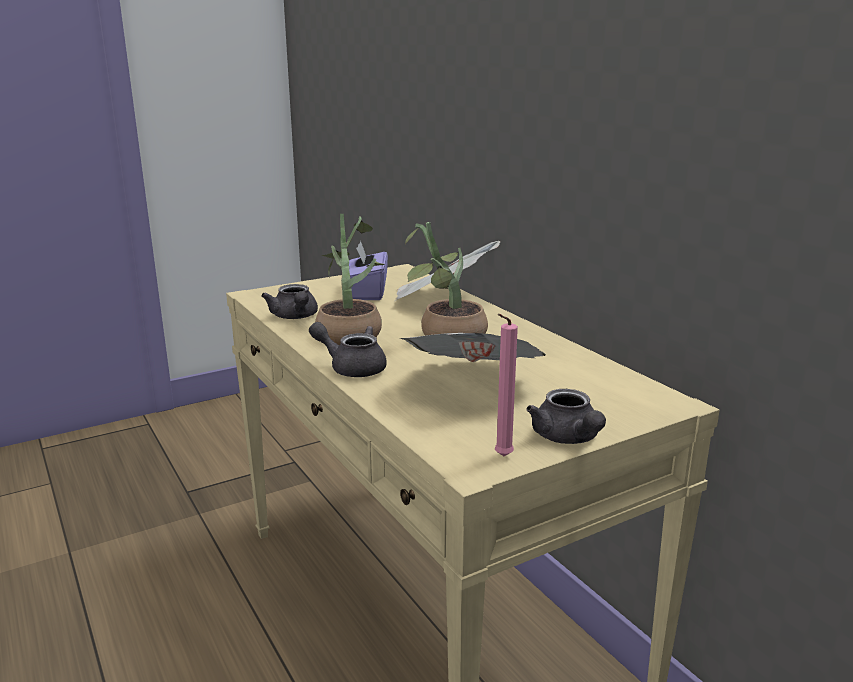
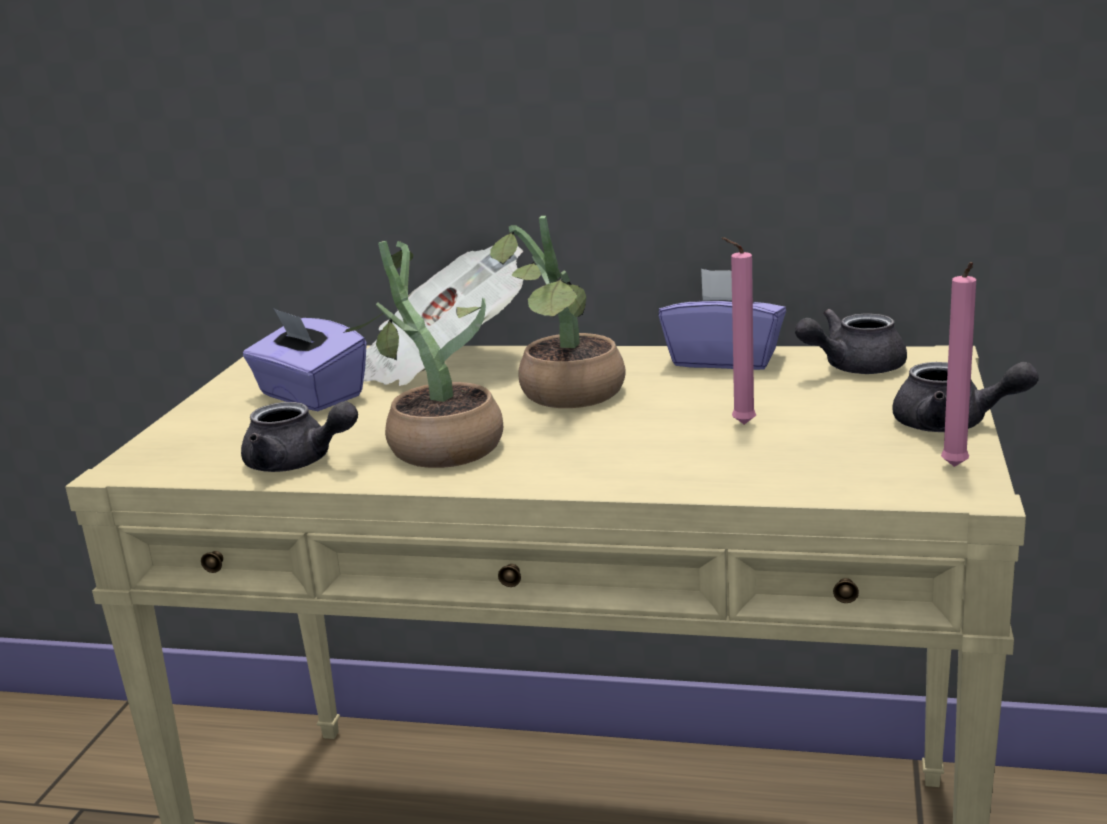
camera: 45 degrees left, 0 degrees up
(352, 367) = (563, 475): grey teapot -> grey teapot (852, 367)
(474, 384) = (740, 425): newspaper -> pink candle
(560, 352) = (724, 359): none -> purple tissue box

